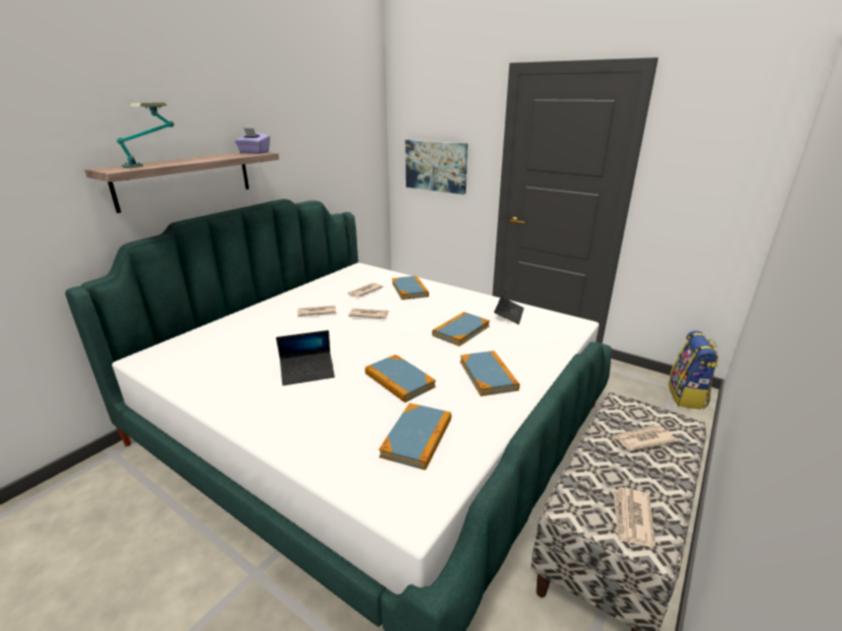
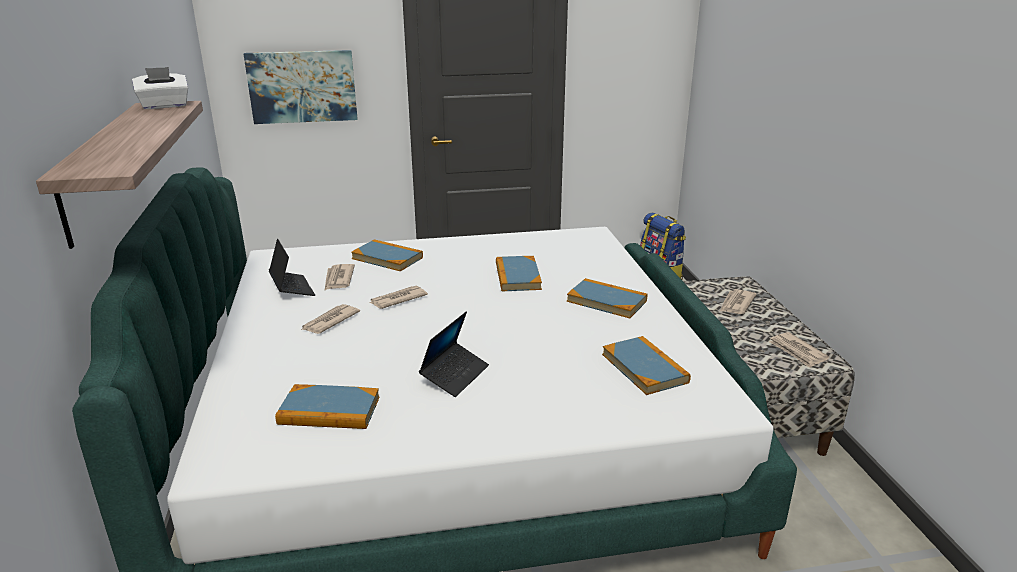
camera: 45 degrees left, 0 degrees up
(153, 164) = (119, 150): table lamp -> none
(254, 152) = (164, 106): purple tissue box -> white tissue box
(399, 380) = (549, 338): book -> book (329, 411)
(509, 314) = (529, 246): laptop -> laptop (292, 288)

